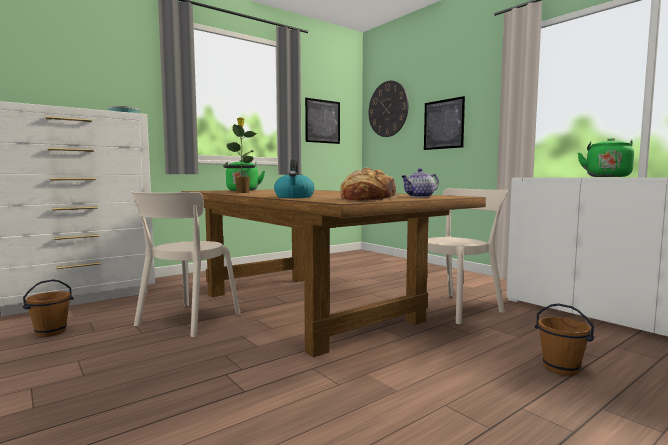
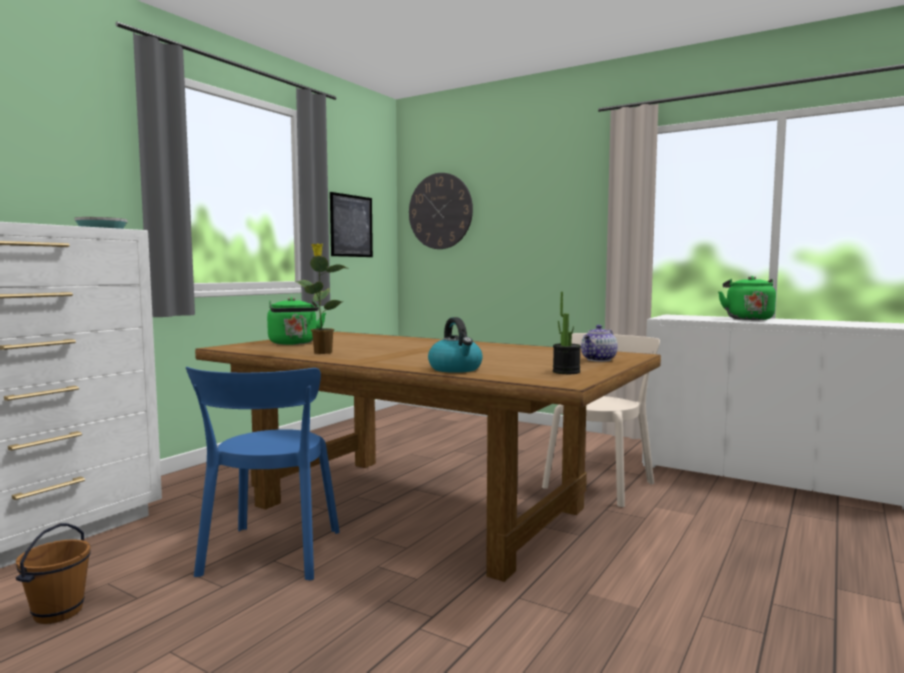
camera: 20 degrees left, 0 degrees up
(186, 321) = (269, 556): beige chair -> blue chair
(367, 199) = (566, 372): bread -> potted plant
(443, 124) = (526, 238): picture -> none
(561, 368) = (766, 548): brown bucket -> none

